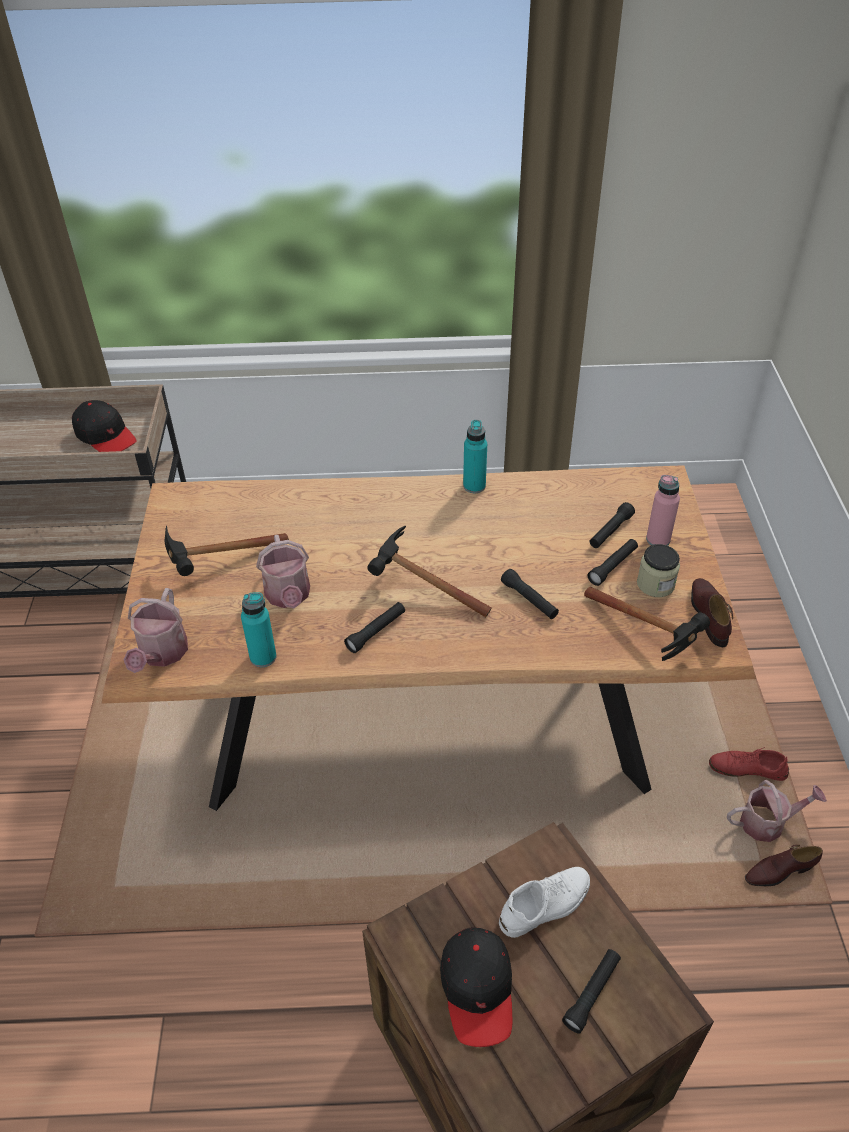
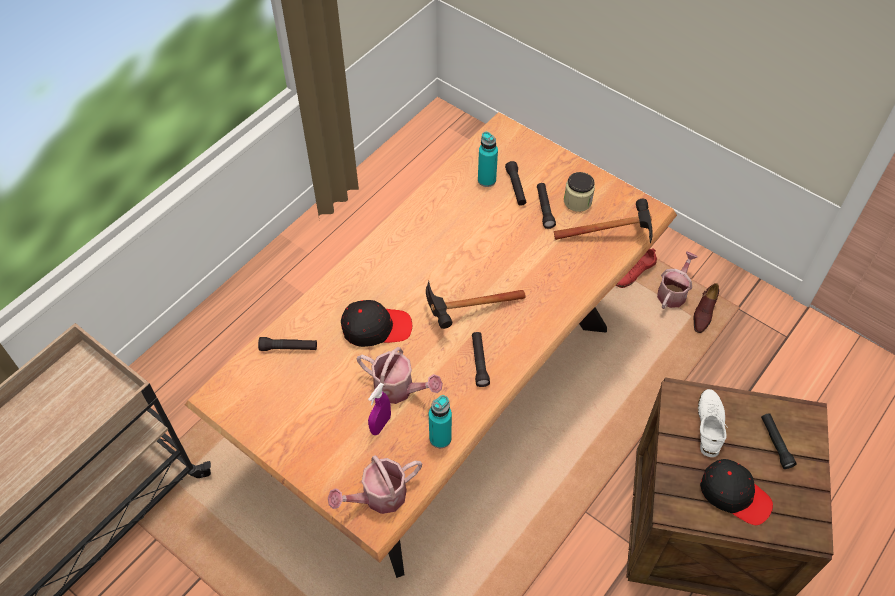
camera: 50 degrees left, 10 degrees up
(105, 436) = (72, 400): black cap -> black cap (376, 327)
(161, 654) = (378, 497): watering can -> watering can turned 105 degrees clockwise
(216, 566) = (325, 413): hammer -> none
(238, 608) = (380, 425): none -> purple spray bottle
(474, 486) = (404, 221): turquoise bottle -> turquoise bottle (486, 180)
(529, 600) = (530, 267): black flashlight -> black flashlight (288, 348)
(658, 539) = (545, 172): pink bottle -> none
(709, 615) = (623, 197): brown shoe -> none

